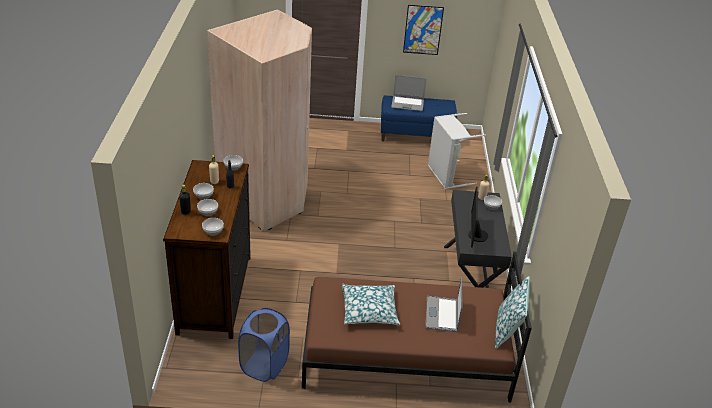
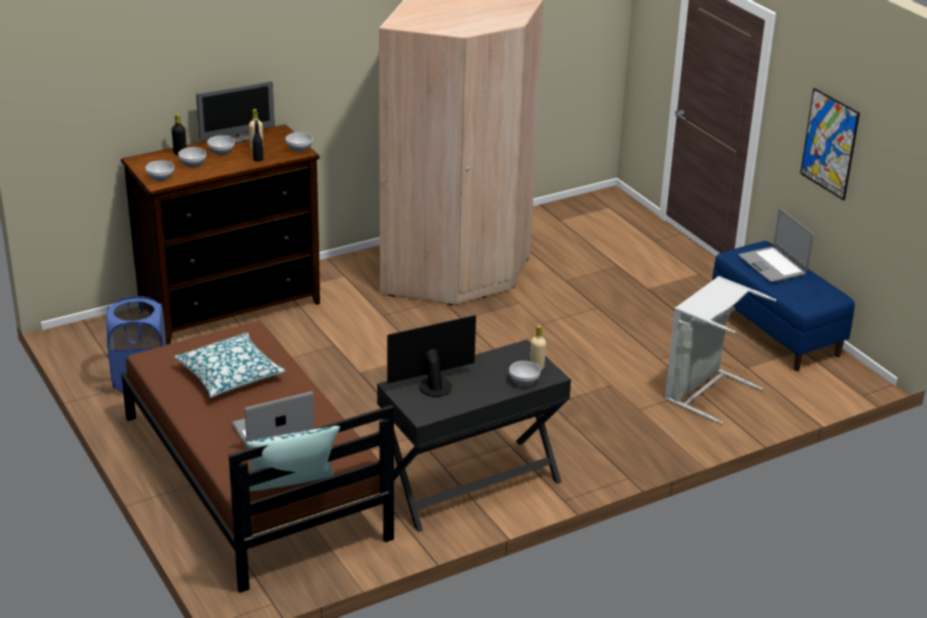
camera: 60 degrees right, 5 degrees down
(191, 183) = (237, 139): none -> monitor

